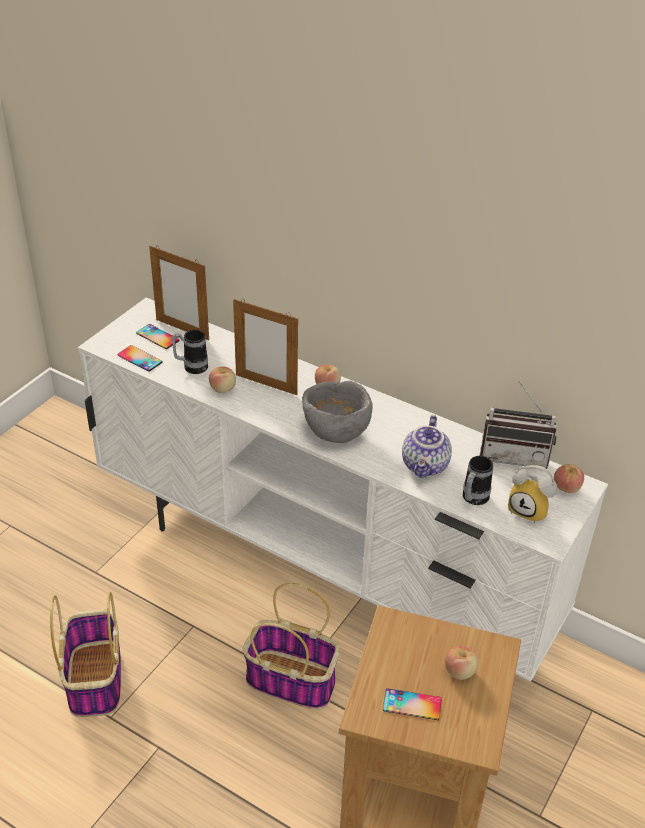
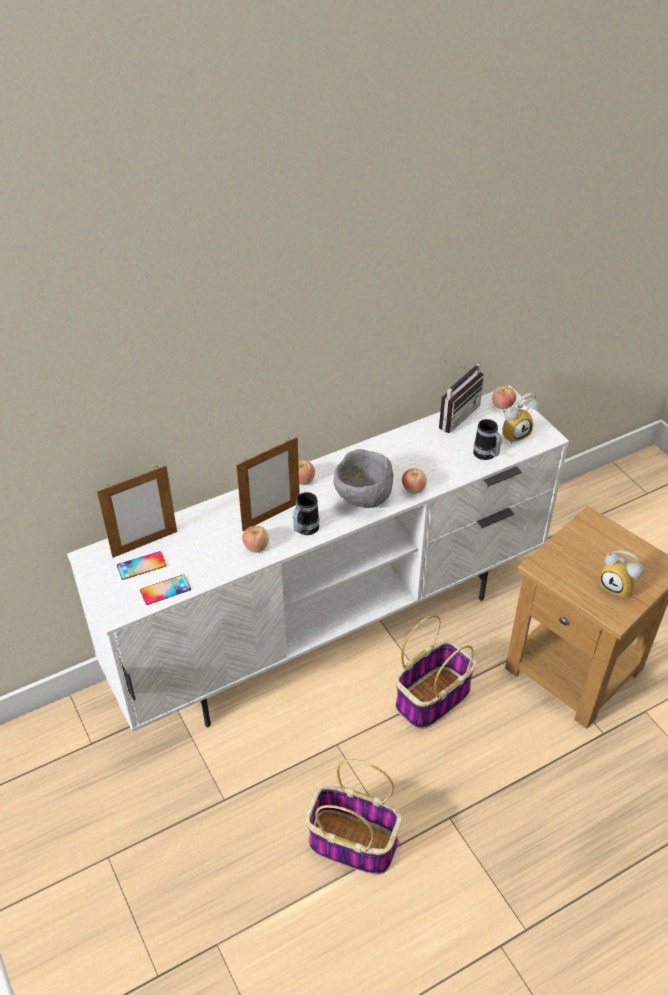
camera: 60 degrees left, 5 degrees up
(191, 367) = (207, 557): mug -> mug (304, 530)
(412, 704) = (618, 586): phone -> alarm clock
(426, 466) = (435, 464): teapot -> none
(460, 671) = (601, 548): apple -> apple (413, 489)

